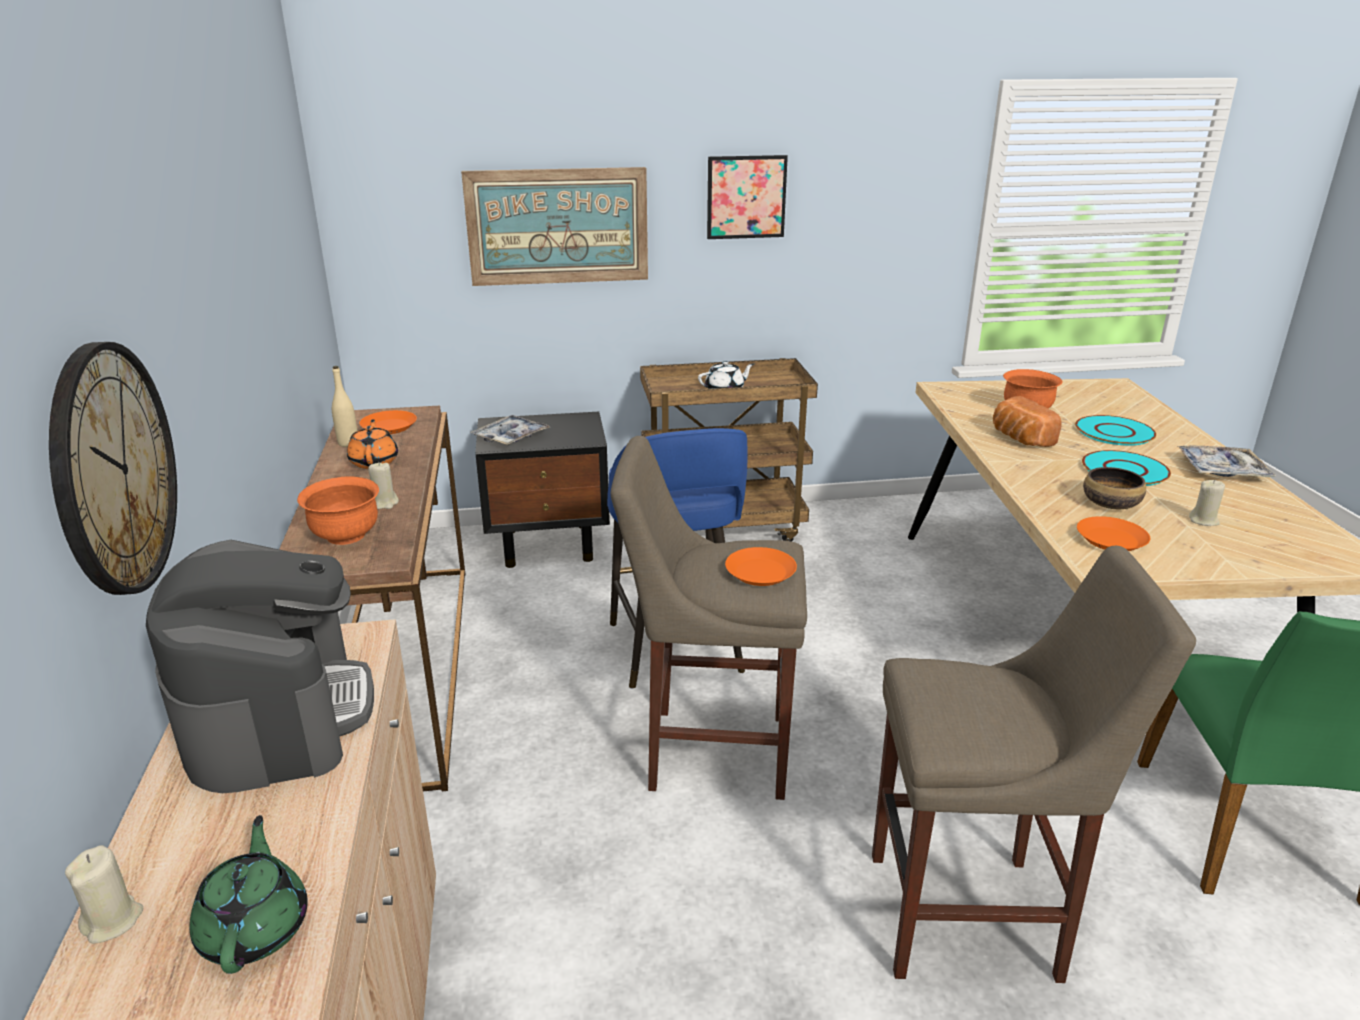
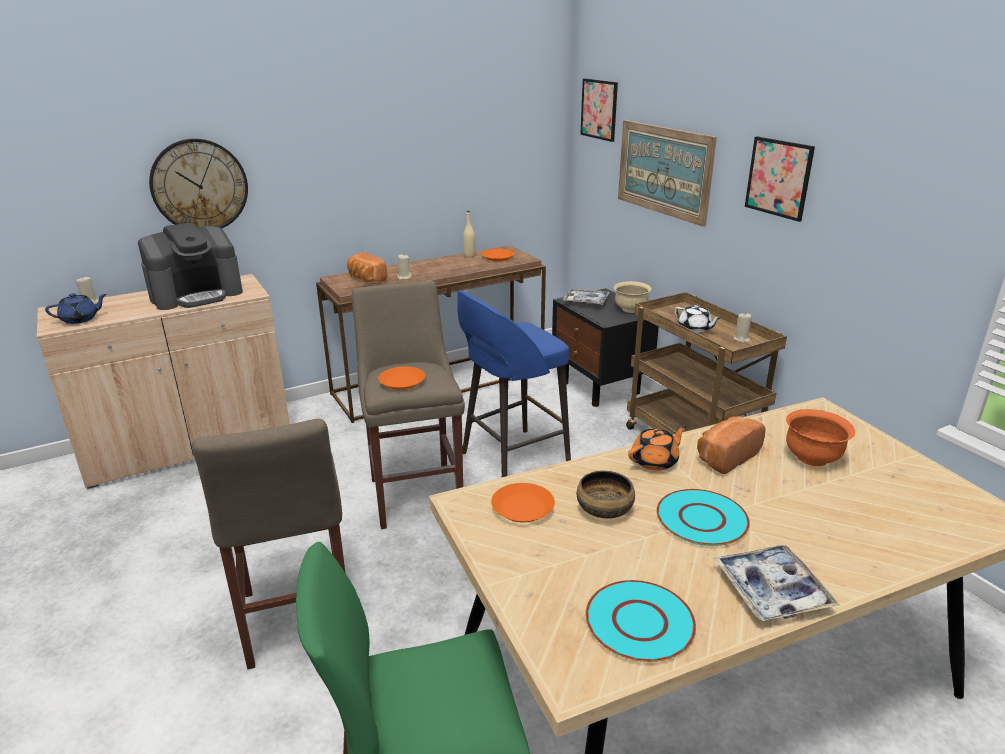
camera: 70 degrees right, 0 degrees up
(256, 928) = (80, 319): green teapot -> blue teapot
(346, 536) = (365, 279): orange bowl -> bread
(374, 461) = (451, 265): orange teapot -> orange teapot (655, 461)
(392, 163) = (599, 109): none -> picture
(566, 421) = (630, 309): none -> beige bowl
(1115, 432) = (815, 514): turquoise plate -> turquoise plate (640, 622)
(1203, 521) = (606, 566): beige candle -> beige candle (741, 339)

